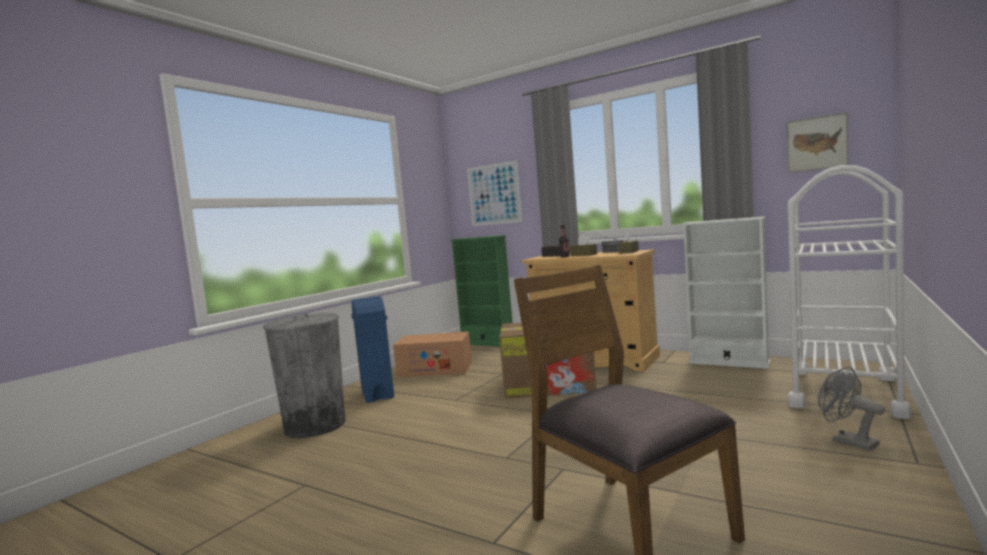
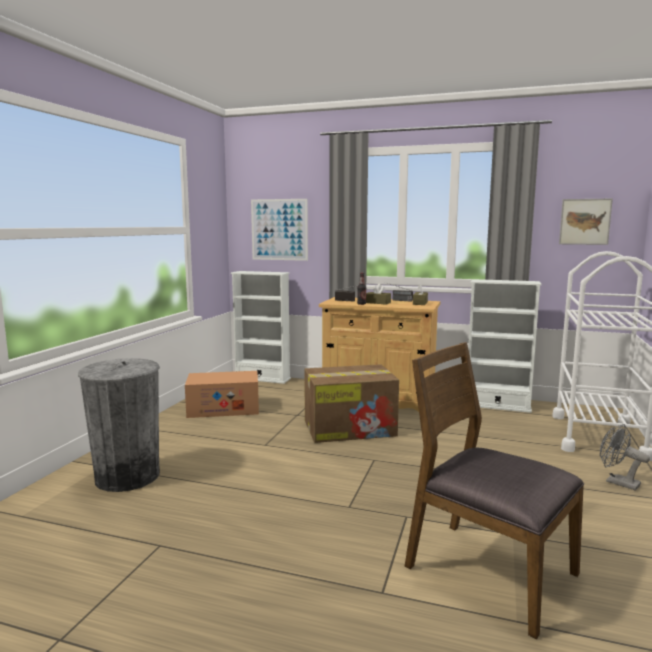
camera: 15 degrees left, 5 degrees up
(378, 394) = (177, 438): blue trash can -> none
(487, 343) = (262, 378): green bookcase -> white bookcase

